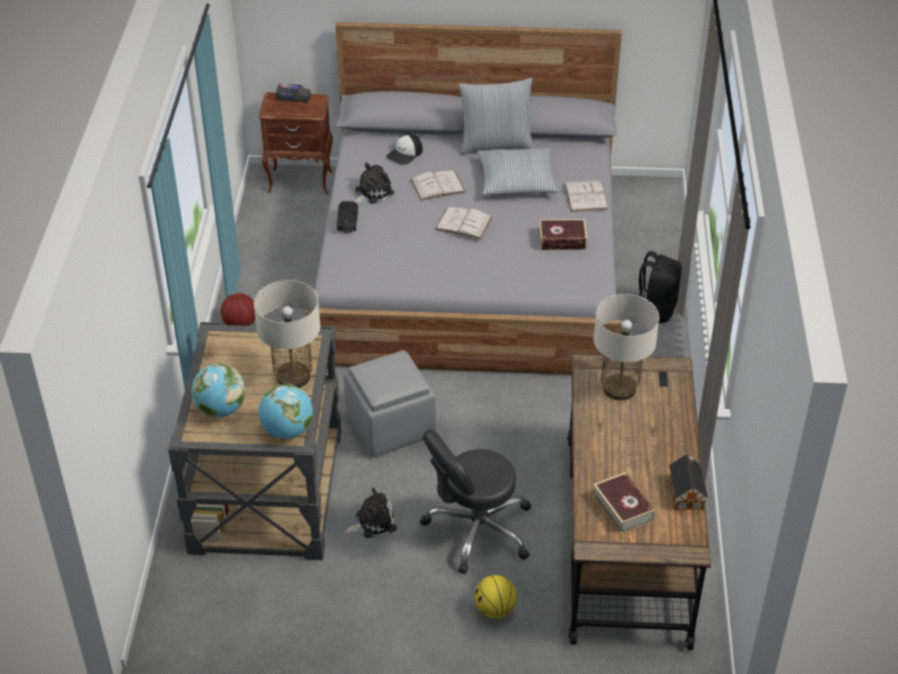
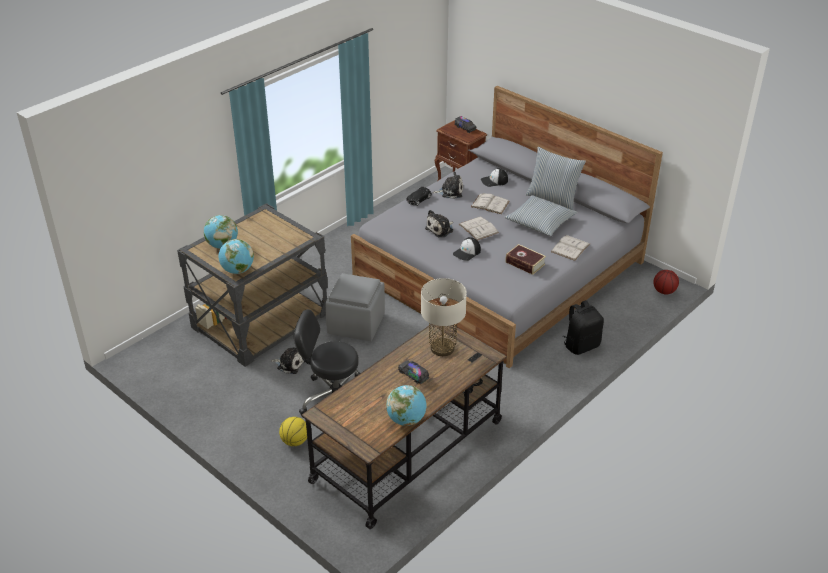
camera: 40 degrees right, 5 degrees down
(240, 324) = (344, 238): basketball -> basketball (664, 291)
(293, 377) = (273, 248): table lamp -> none
(422, 247) = (440, 229): none -> plush toy
(486, 260) = (467, 252): none -> cap
(622, 508) = (360, 406): book -> none
(629, 438) = (413, 375): none -> toy truck
(686, 492) = (406, 420): toy house -> globe

